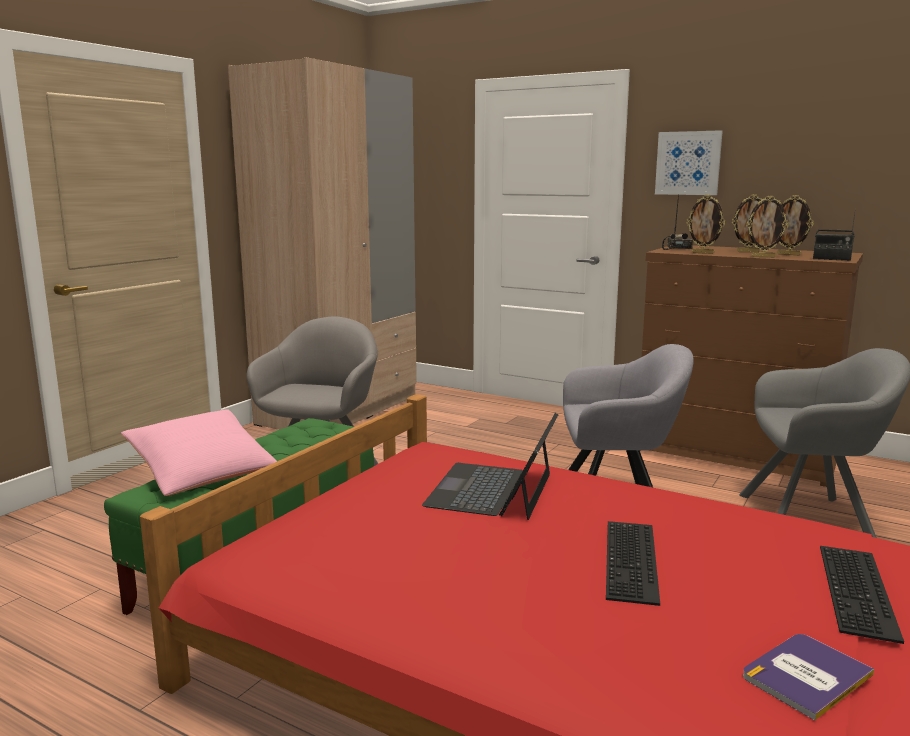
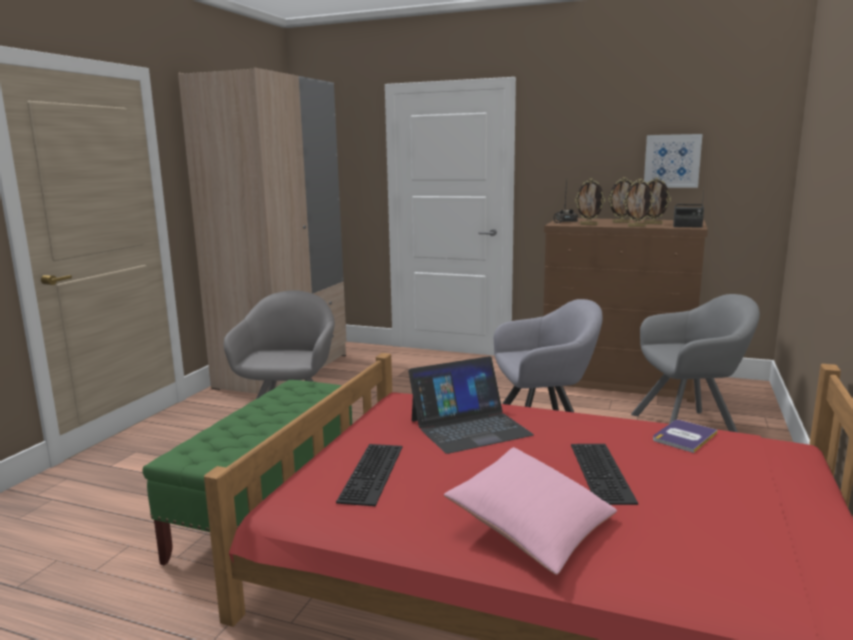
camera: 10 degrees left, 0 degrees up
(201, 471) = (220, 433): pink pillow -> pink pillow (531, 527)
(492, 490) = (469, 427): laptop -> laptop turned 120 degrees counterclockwise
(688, 163) = (566, 152): picture -> picture (672, 161)
(806, 675) = (761, 543): book -> book (684, 436)
(861, 591) = (772, 478): keyboard -> keyboard (374, 473)

